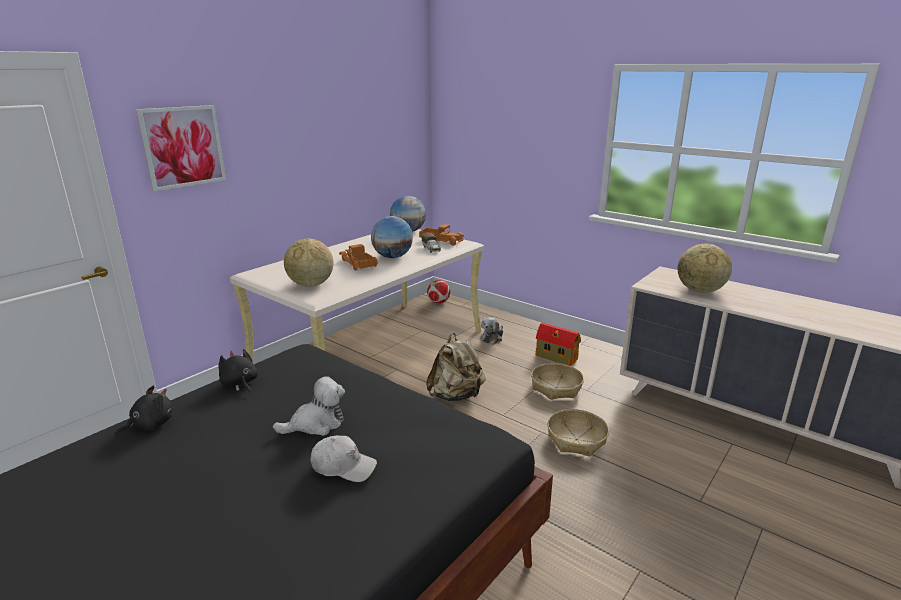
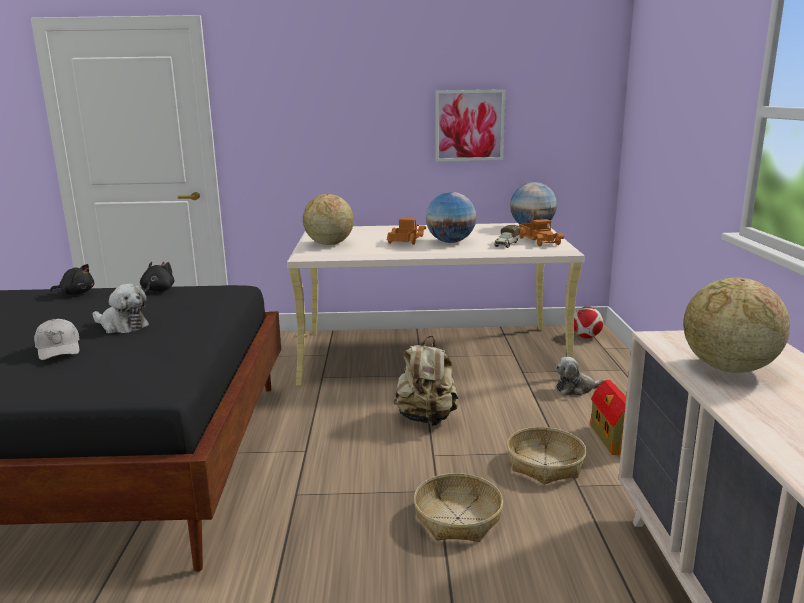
camera: 50 degrees right, 5 degrees down
(183, 147) = (278, 99): picture -> picture (469, 125)

